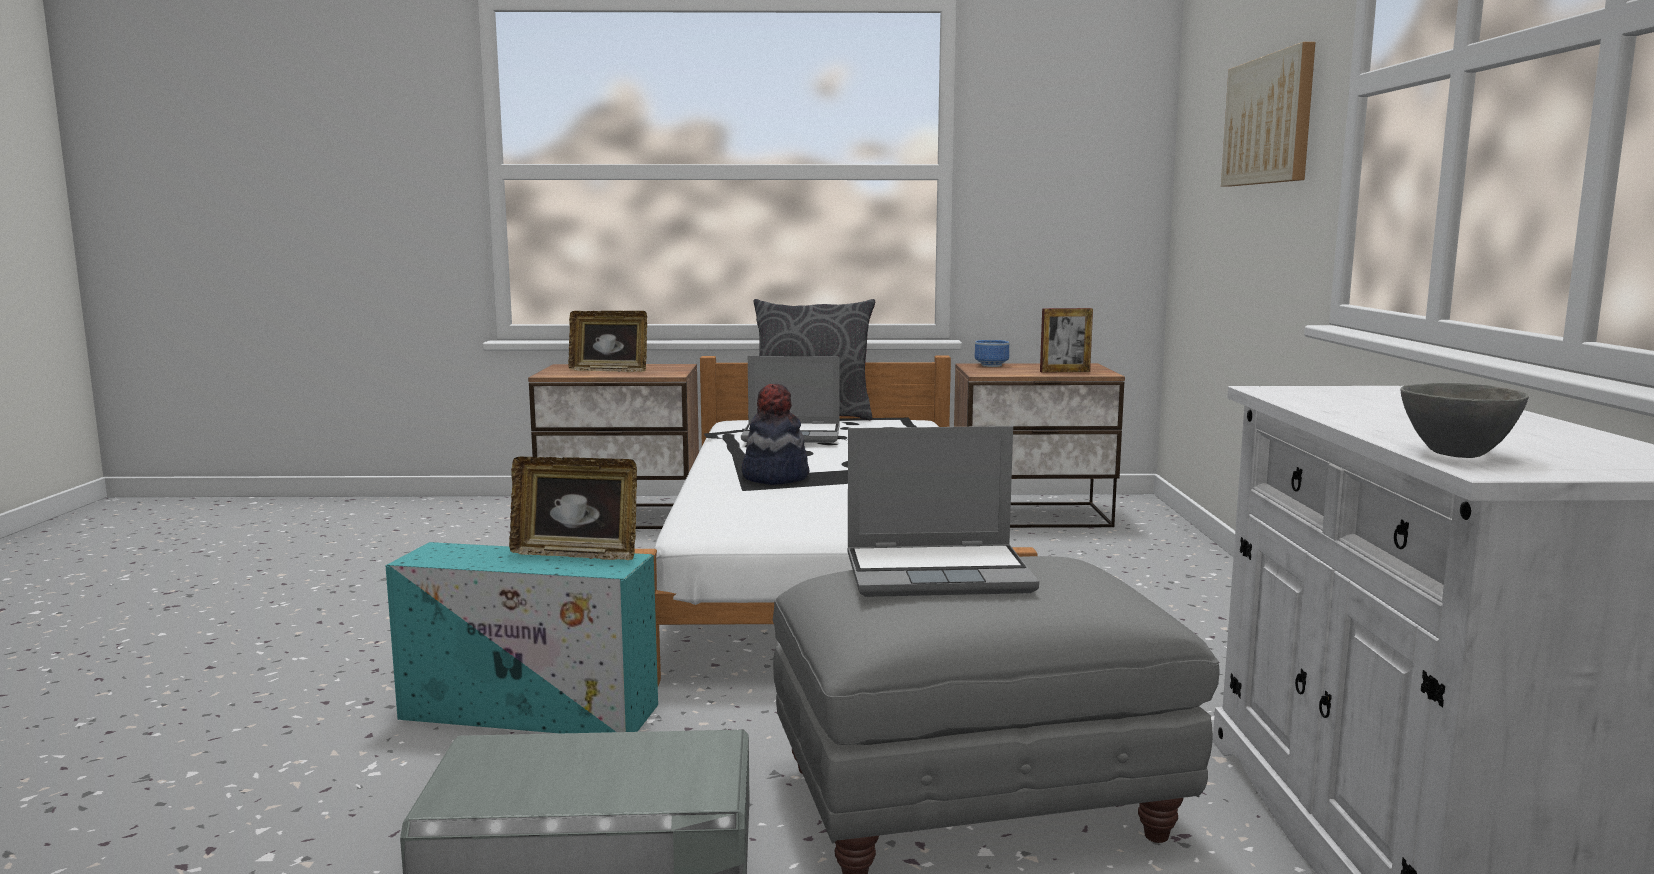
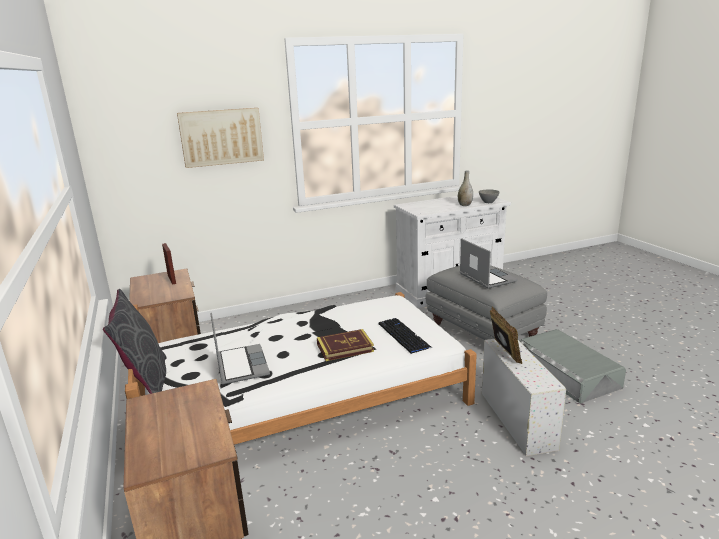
camera: 110 degrees left, 10 degrees up
(533, 712) = (516, 418): turquoise storage box -> white storage box
(609, 370) = (184, 425): picture frame -> none
(763, 508) = (403, 336): none -> keyboard
(774, 477) = (345, 348): hat -> book
(991, 365) = (143, 298): bowl -> none
(1398, 427) = (465, 205): none -> grey vase

